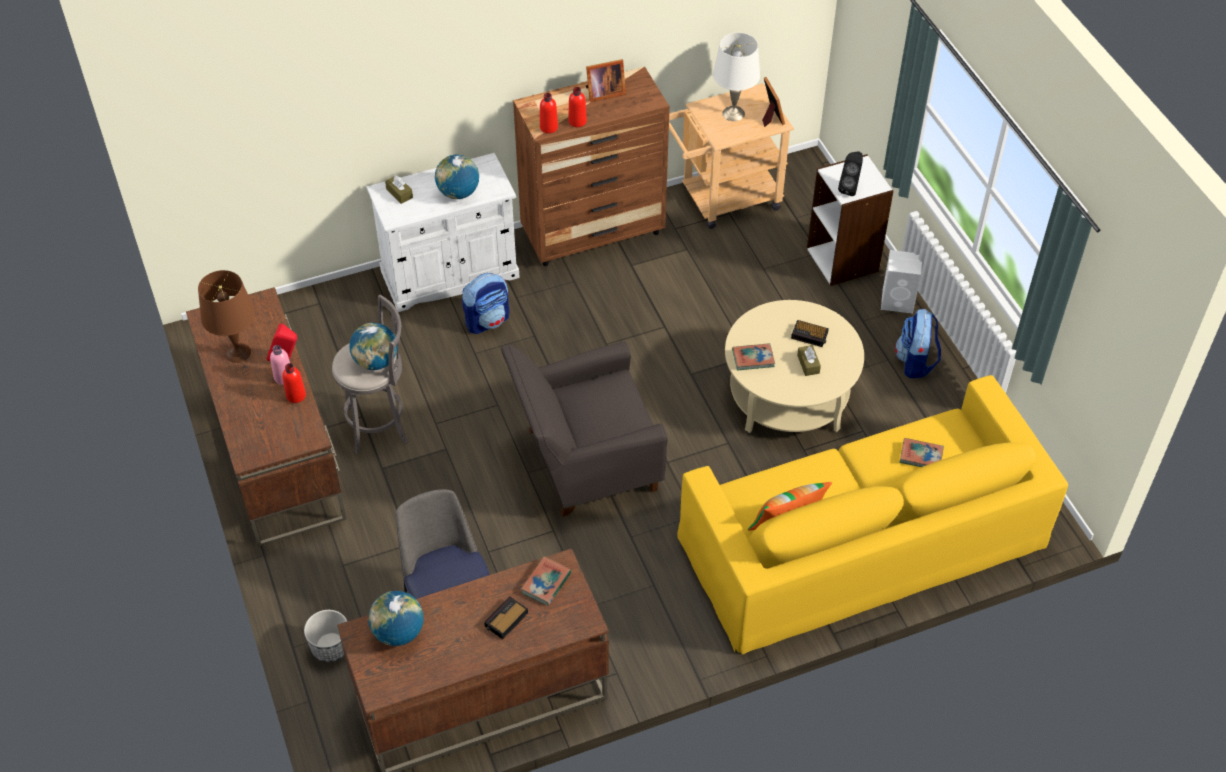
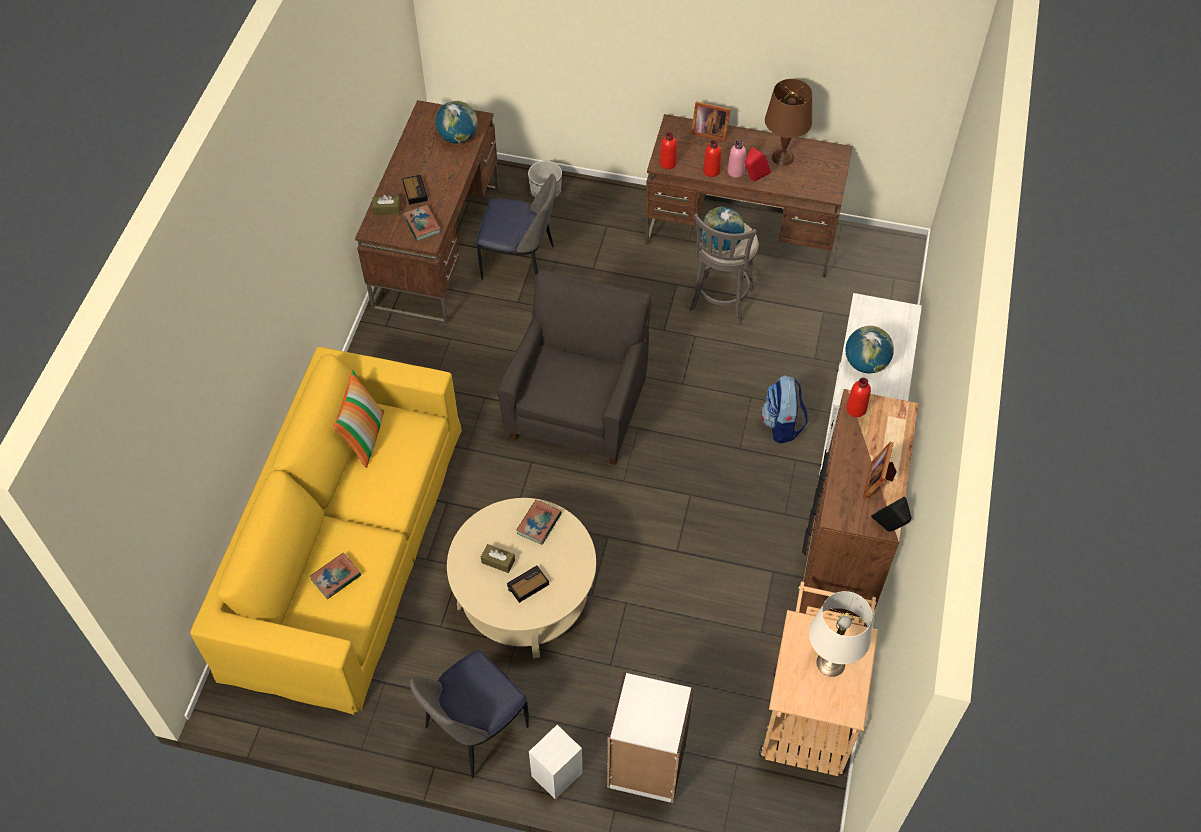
camera: 125 degrees right, 5 degrees up
(399, 193) = (895, 323): brown tissue box -> brown tissue box (387, 209)
(577, 121) = (849, 436): red bottle -> red bottle (667, 163)
(770, 116) = (802, 697): picture frame -> picture frame (708, 131)
(850, 188) = (642, 697): black speaker -> black speaker (889, 528)
(915, 362) = (474, 730): backpack -> chair

